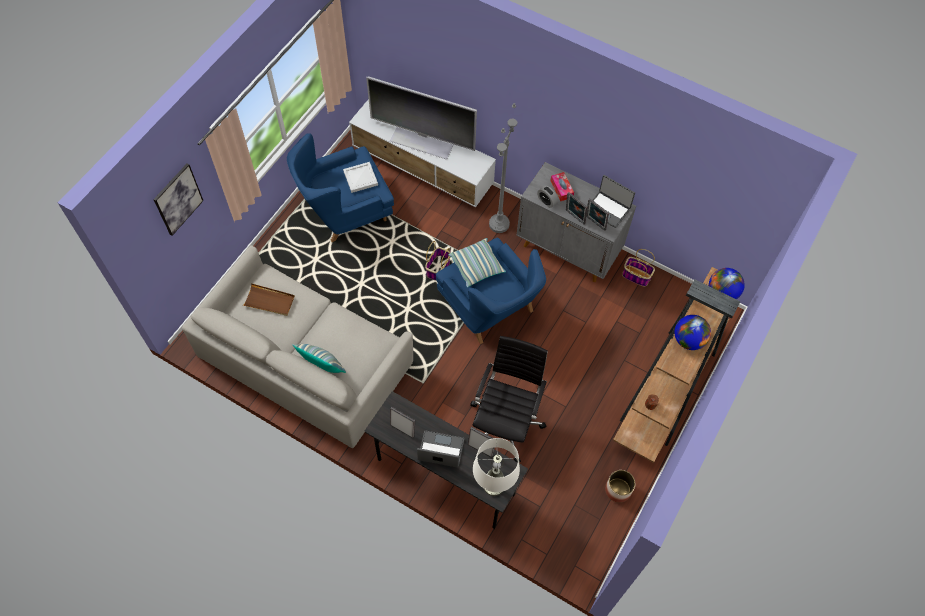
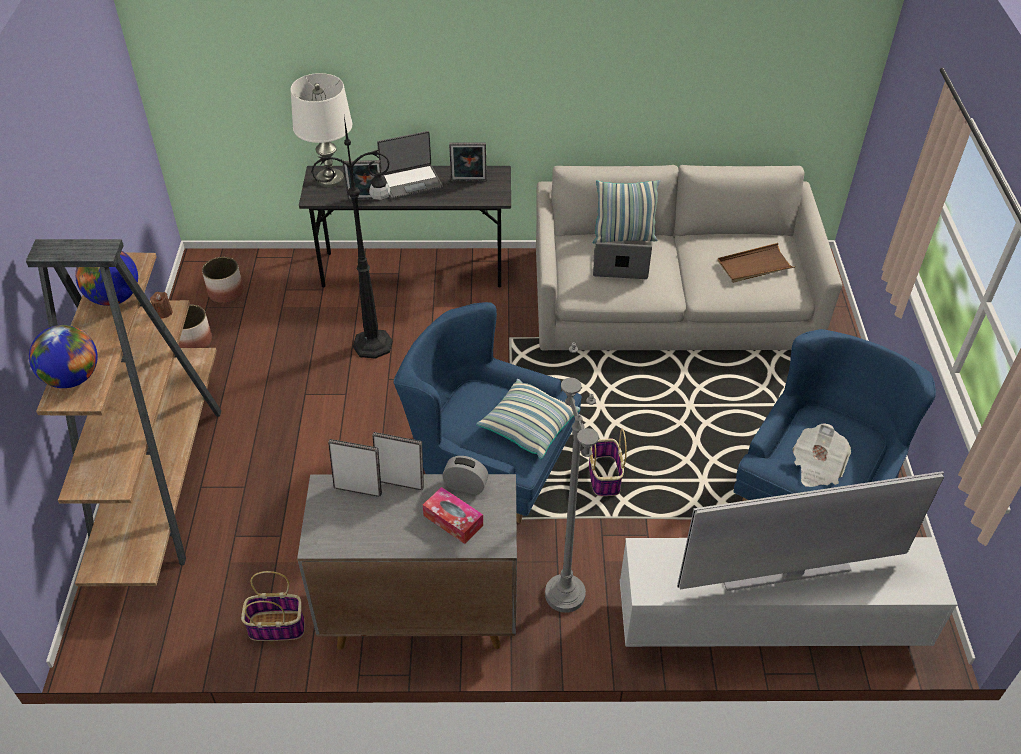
camera: 150 degrees right, 15 degrees down
(178, 199) = (919, 115): picture -> none
(361, 177) = (816, 466): white tray -> newspaper
(505, 423) = (375, 344): black office chair -> black floor lamp
(581, 527) = (226, 292): none -> planter
(608, 209) = (348, 524): laptop -> laptop (620, 266)

